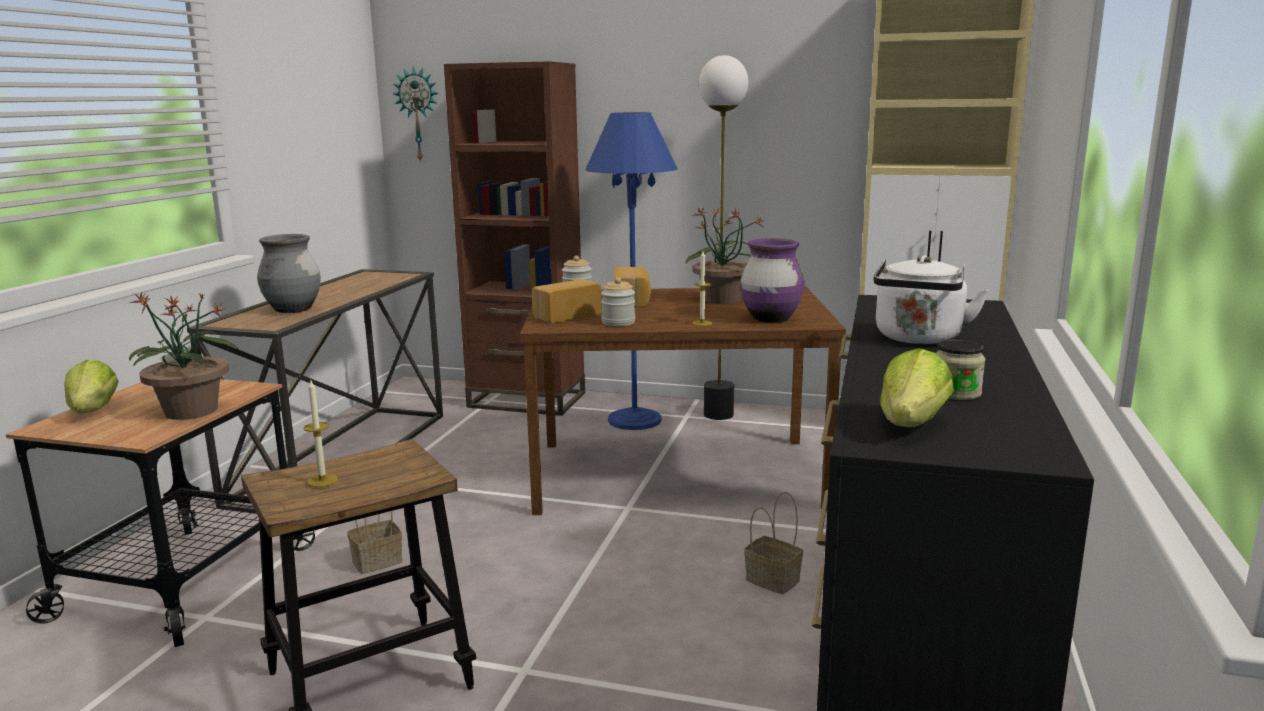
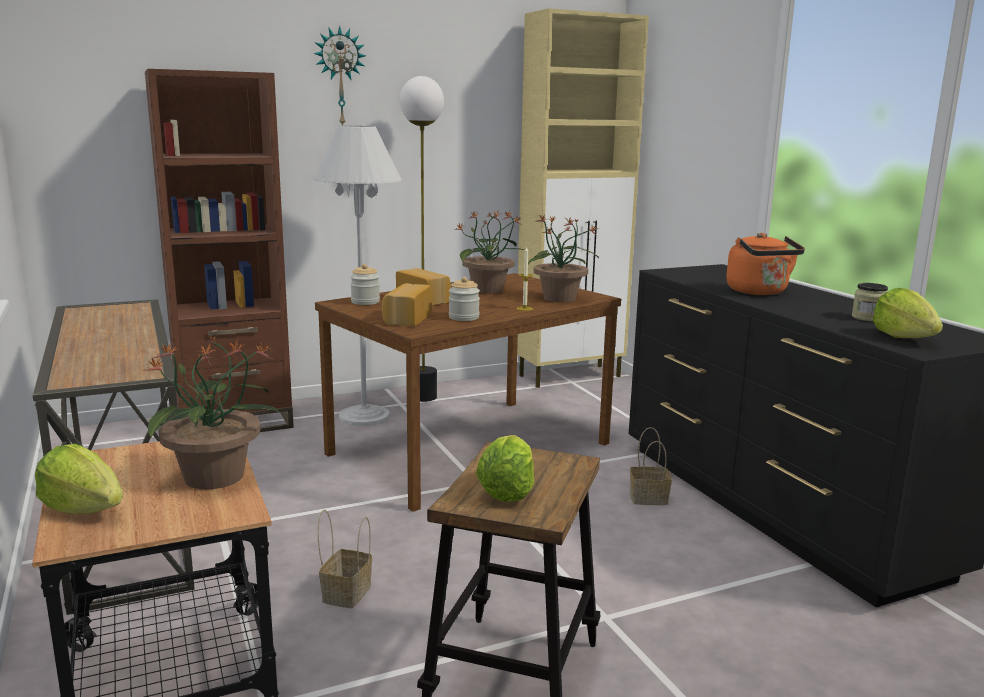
camera: 40 degrees left, 0 degrees up
(293, 310) = (112, 356): grey vase -> none
(322, 481) = (508, 491): candle -> lettuce
(418, 114) = (61, 123): wall clock -> wall clock (340, 77)
(634, 420) = (364, 416): blue floor lamp -> white floor lamp
(770, 319) = (560, 299): purple vase -> potted plant
(918, 339) = (759, 292): white kettle -> orange kettle

